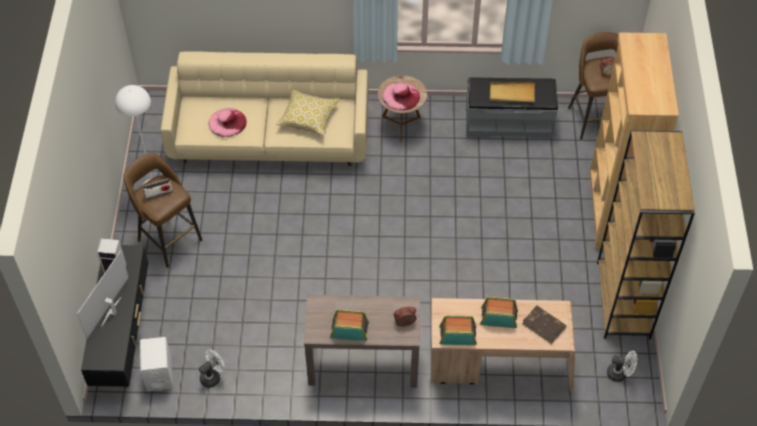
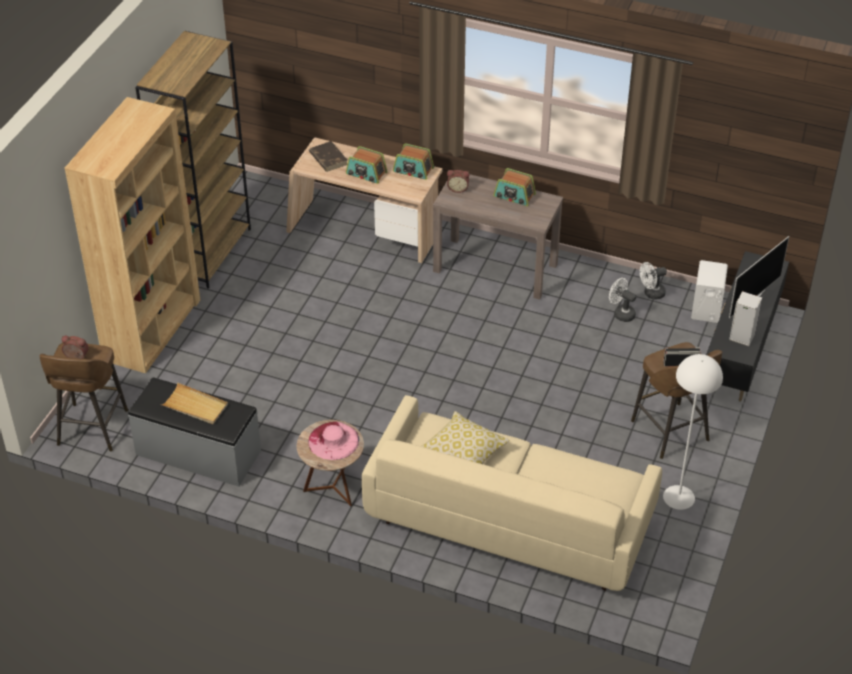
camera: 160 degrees left, 10 degrees down
(227, 122) = (569, 475): pink hat -> none
(620, 374) = (257, 201): white fan -> white fan (621, 313)

